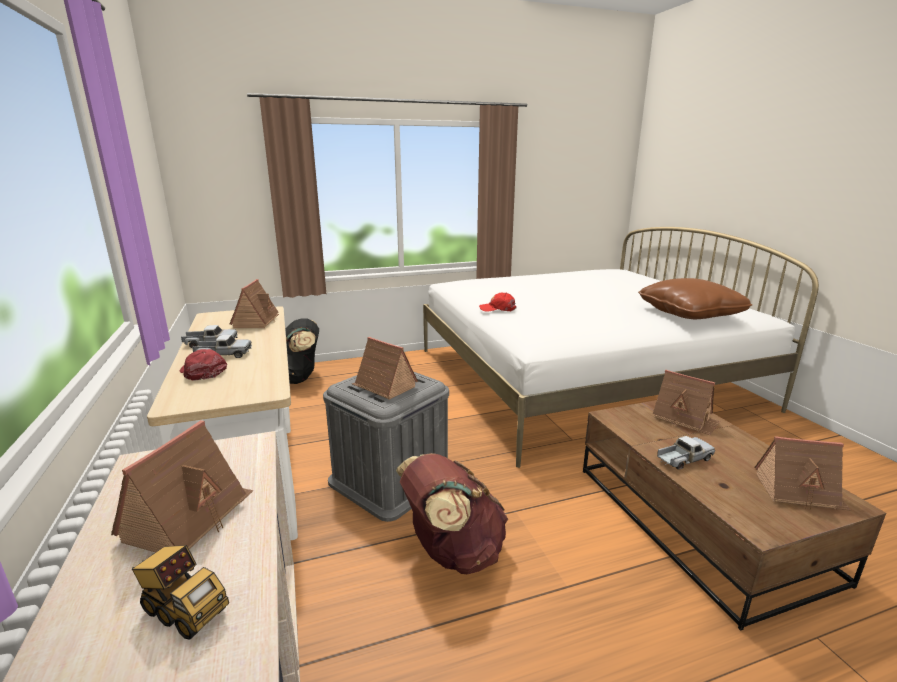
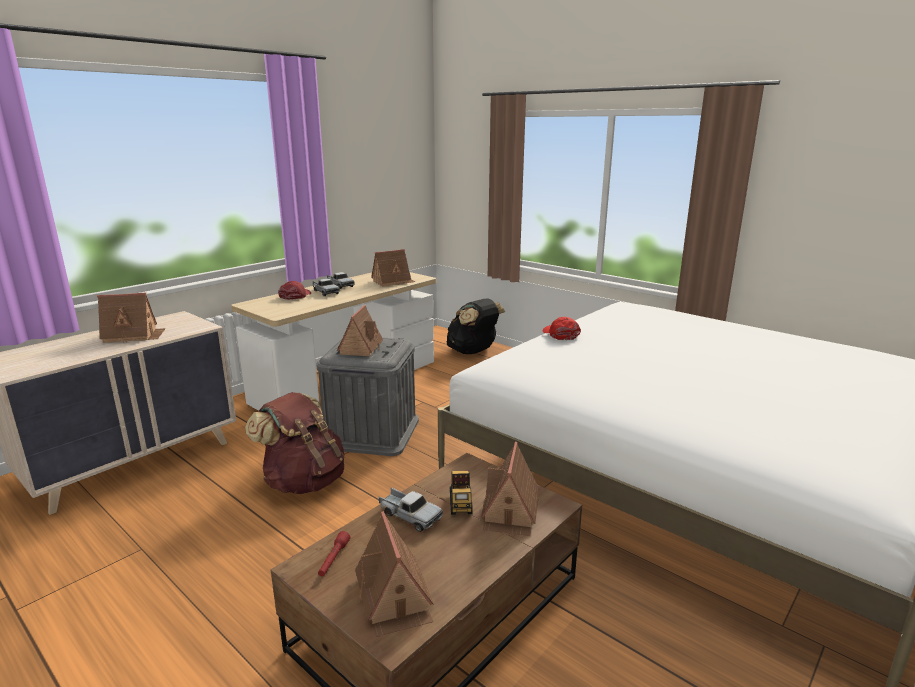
camera: 60 degrees right, 0 degrees up
(184, 610) = (71, 352): toy truck -> toy truck (460, 504)
(689, 314) = (739, 429): brown pillow -> none
(747, 510) = (333, 559): none -> red flashlight

